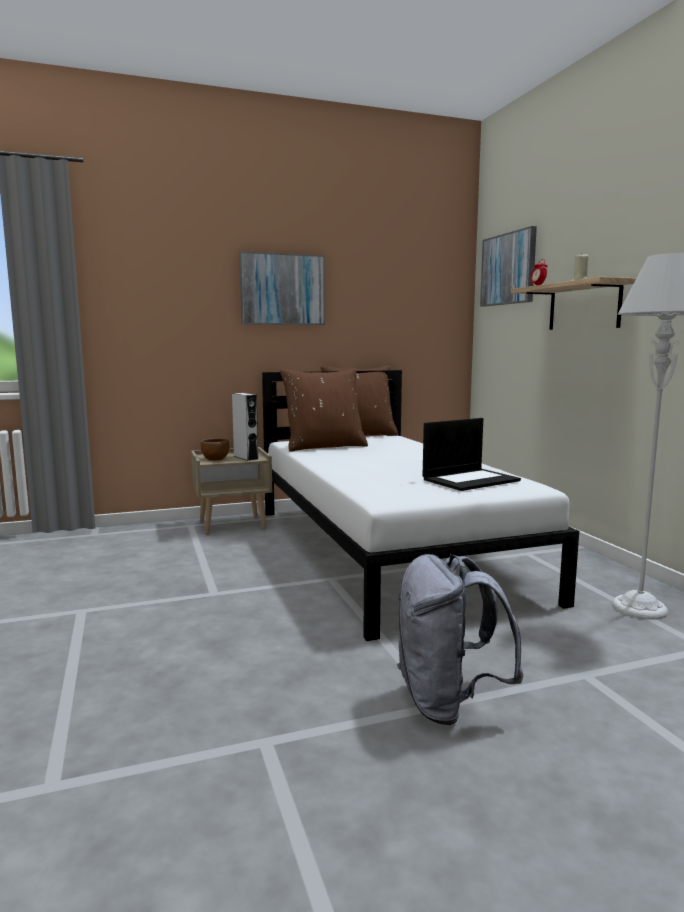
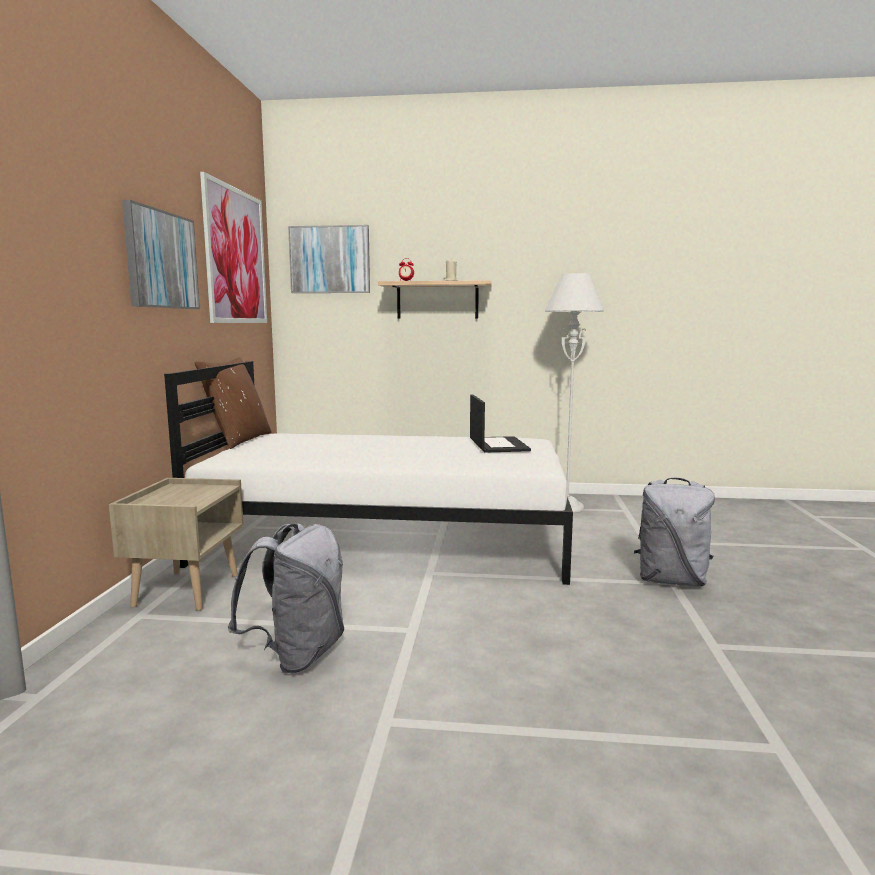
camera: 65 degrees left, 0 degrees up
(158, 570) = (297, 655): none -> grey backpack
(215, 459) = (177, 502): brown bowl -> none
(246, 457) = (202, 491): grey speaker -> none
(324, 446) = (280, 454): brown pillow -> none
(402, 277) = (236, 256): none -> picture

